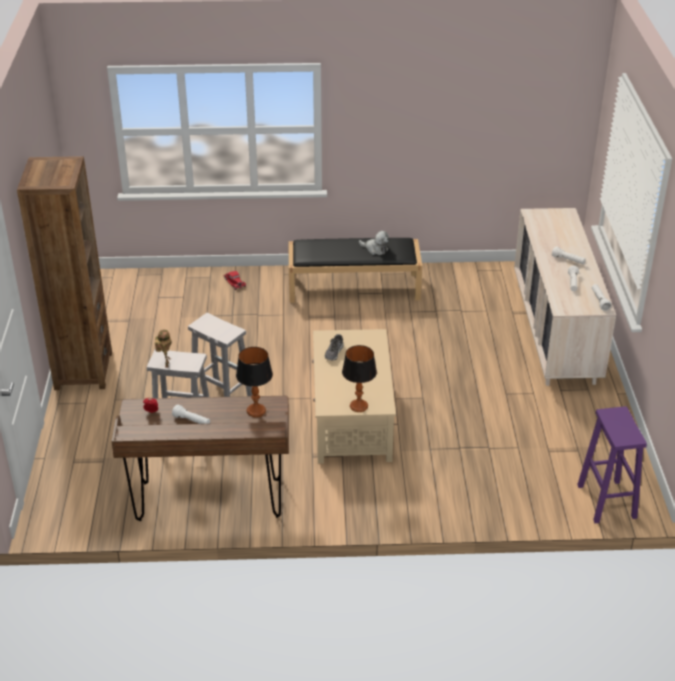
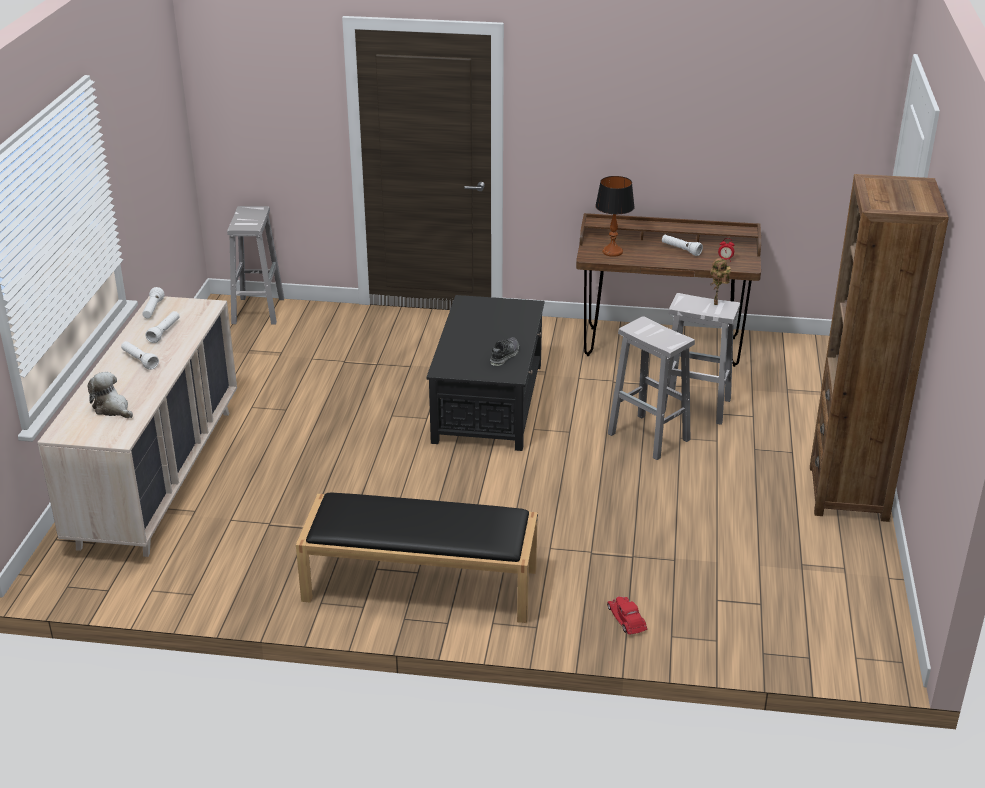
camera: 170 degrees left, 5 degrees down
(351, 419) = (488, 402): beige coffee table -> black coffee table
(358, 406) = (493, 304): table lamp -> none
(375, 249) = (383, 515): plush toy -> plush toy (112, 408)
(607, 502) = (258, 310): purple stool -> white stool

